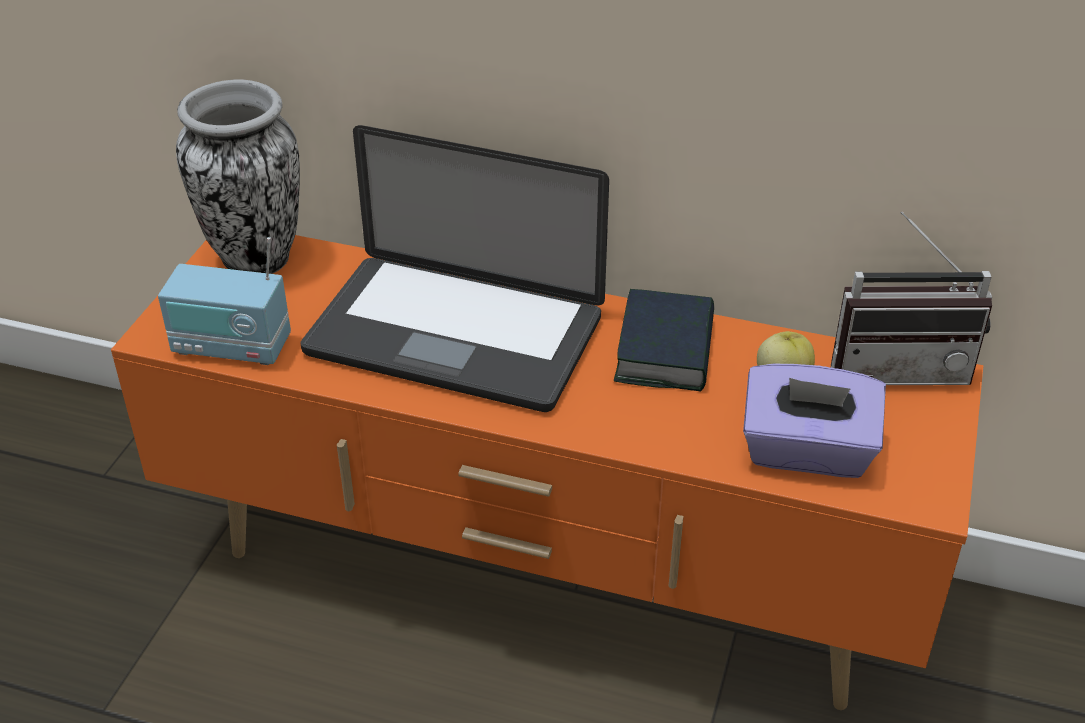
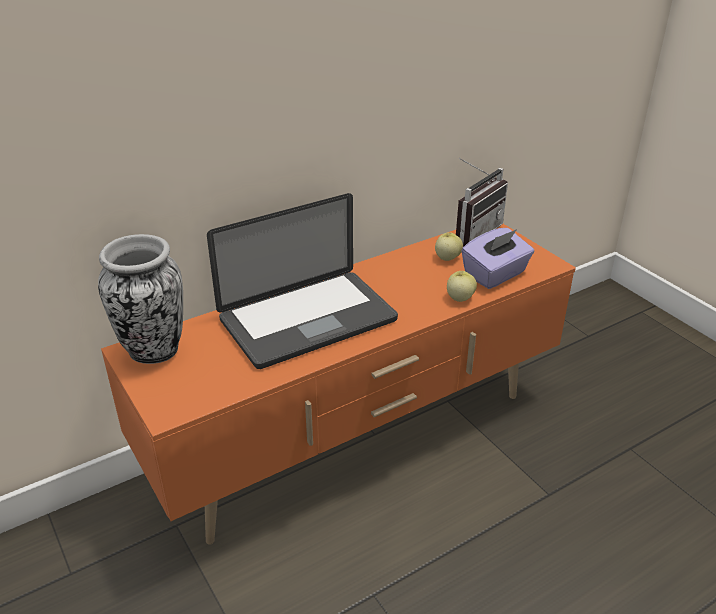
camera: 50 degrees left, 5 degrees down
(231, 347) = (217, 391): radio -> none
(665, 351) = (394, 274): book -> none
(688, 446) = (459, 298): none -> apple

